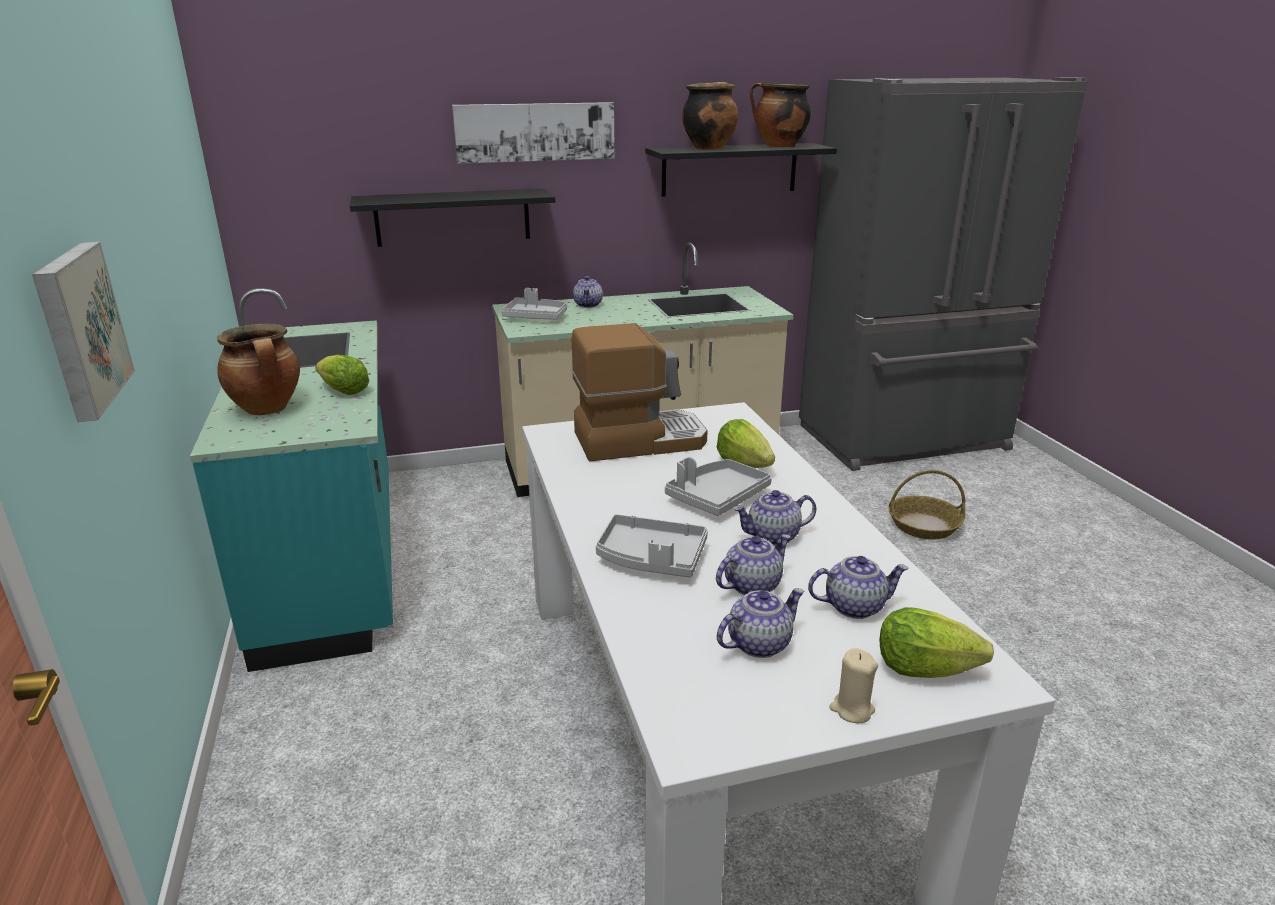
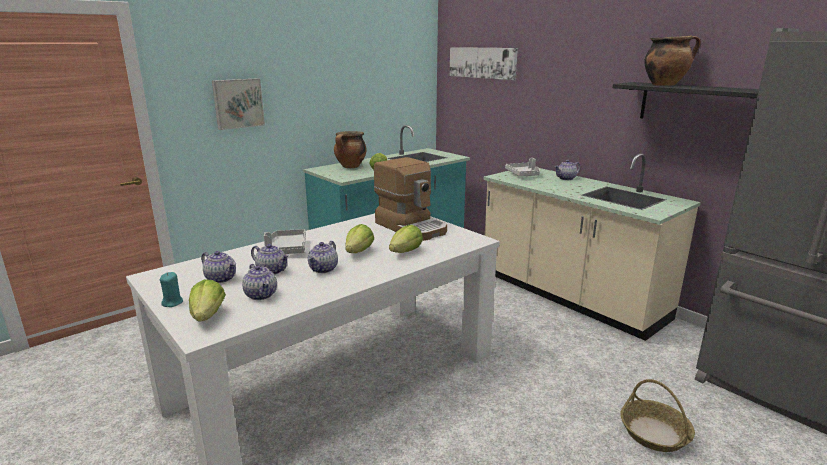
camera: 65 degrees right, 5 degrees down
(453, 217) = (519, 111): black shelf -> none
(535, 132) = (567, 66): picture -> picture (482, 62)
(717, 497) = (359, 252): grey tray -> lettuce
(773, 537) = (323, 269): teapot -> teapot turned 120 degrees counterclockwise
(778, 146) = (725, 89): cooking pot -> none
(851, 709) = (173, 303): beige candle -> turquoise candle

